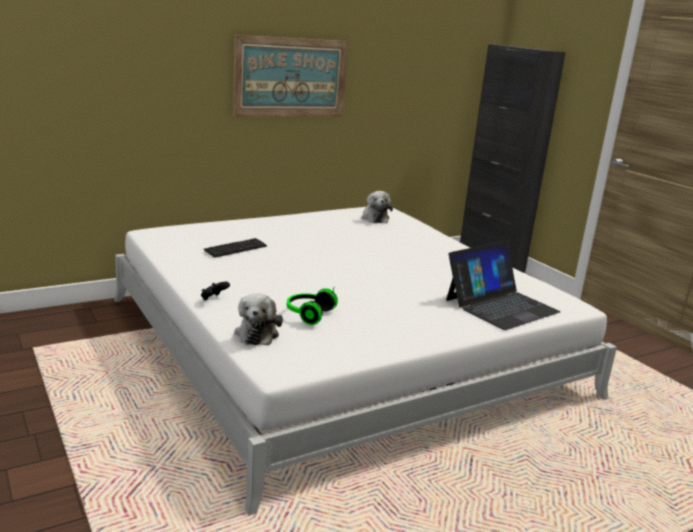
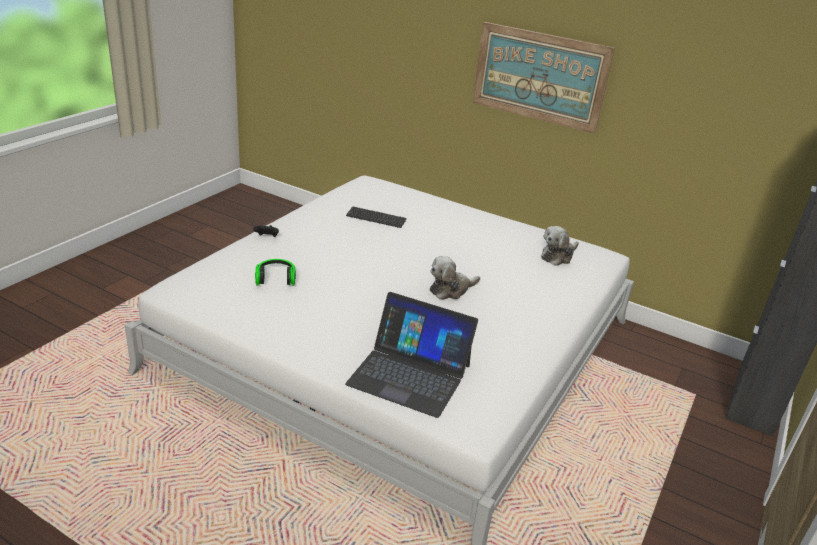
camera: 60 degrees right, 10 degrees up
(257, 333) = (223, 268): plush toy -> plush toy (451, 290)

